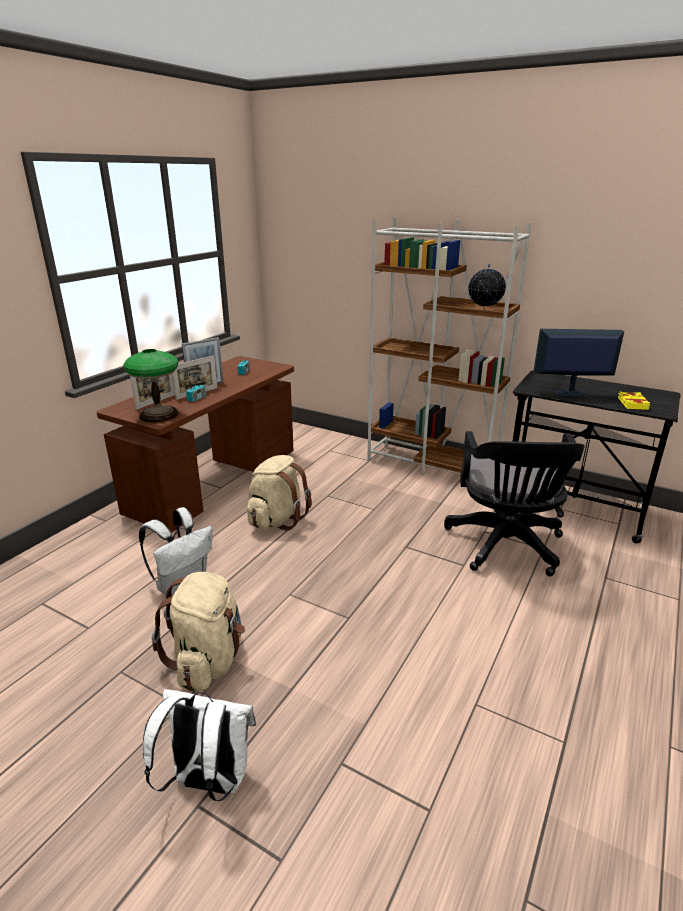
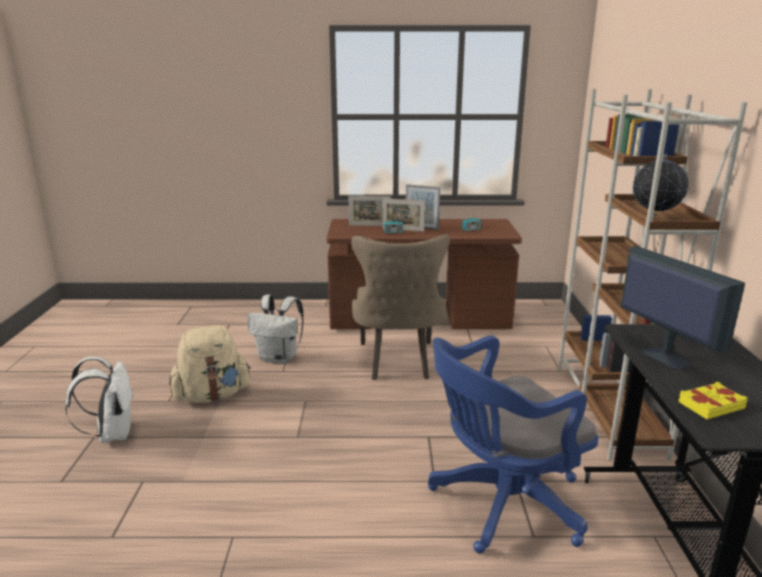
camera: 60 degrees right, 5 degrees down
(158, 415) = (349, 232): table lamp -> none
(277, 519) = (398, 361): beige backpack -> beige chair
(506, 547) = (501, 504): black office chair -> blue office chair

